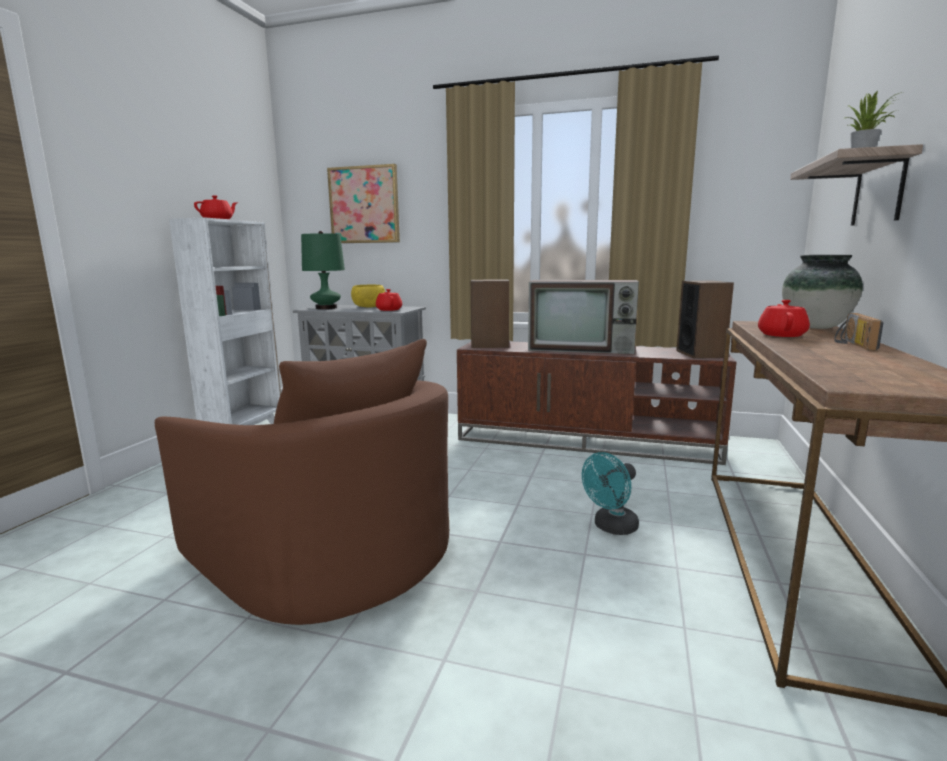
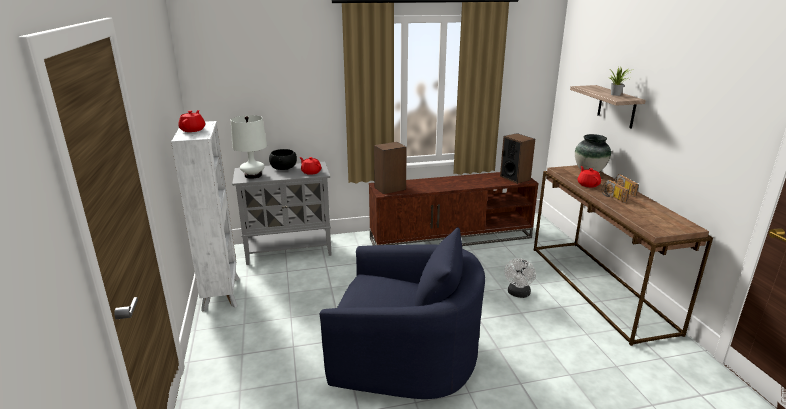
camera: 30 degrees left, 10 degrees up
(326, 308) = (253, 175): green table lamp -> white table lamp
(327, 552) = (404, 355): brown armchair -> blue armchair
(364, 205) = (267, 86): picture -> none
(369, 307) = (283, 168): yellow bowl -> black bowl
(583, 349) = (450, 183): television -> none
(611, 528) = (518, 294): turquoise fan -> white fan
(810, 346) = (612, 196): none -> radio

